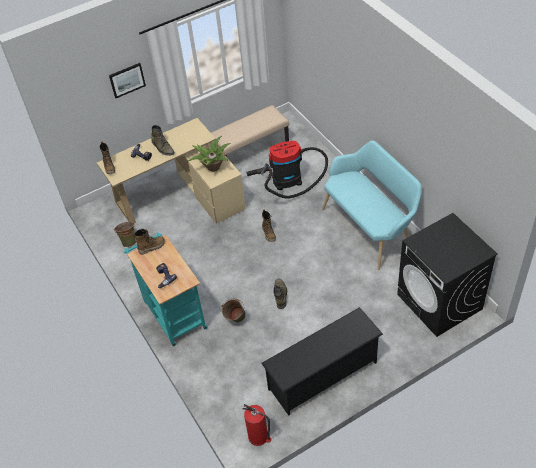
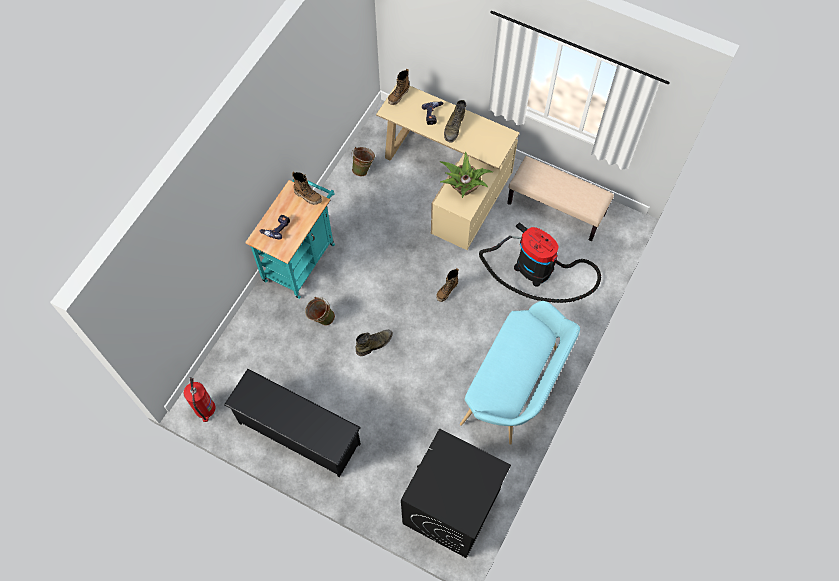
camera: 55 degrees right, 15 degrees up
(127, 80) = (469, 39): picture -> none

